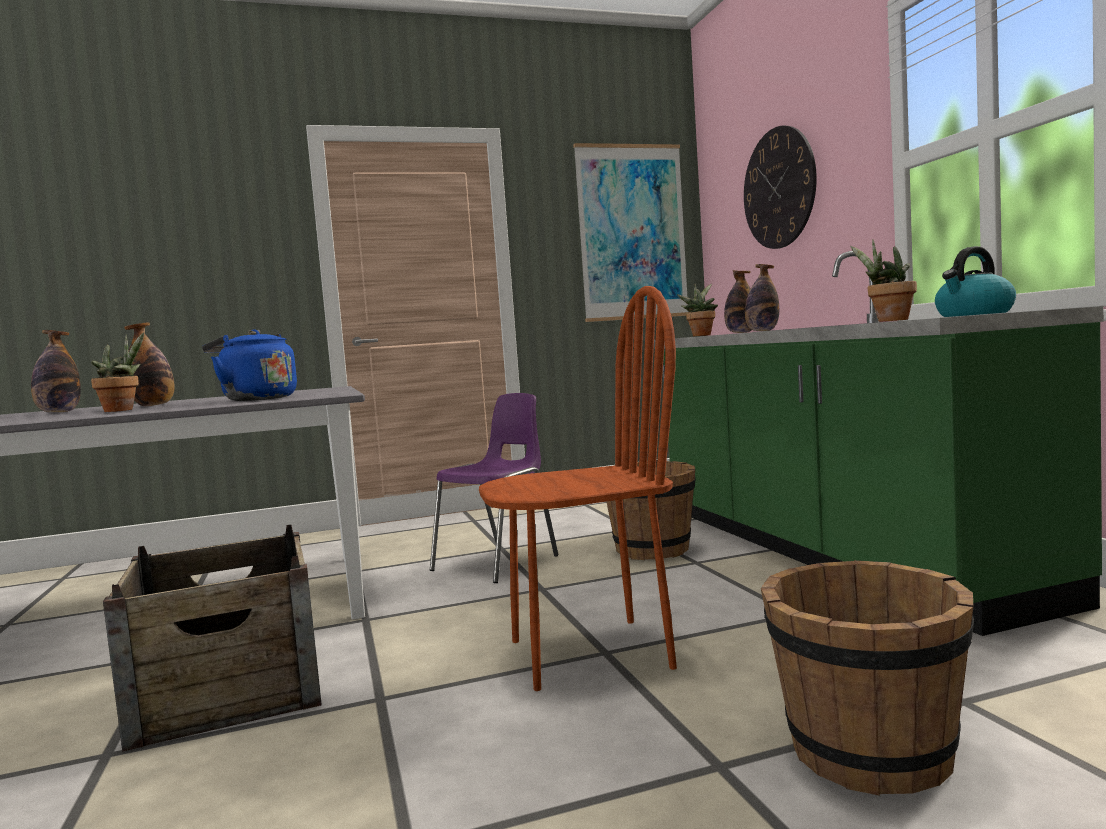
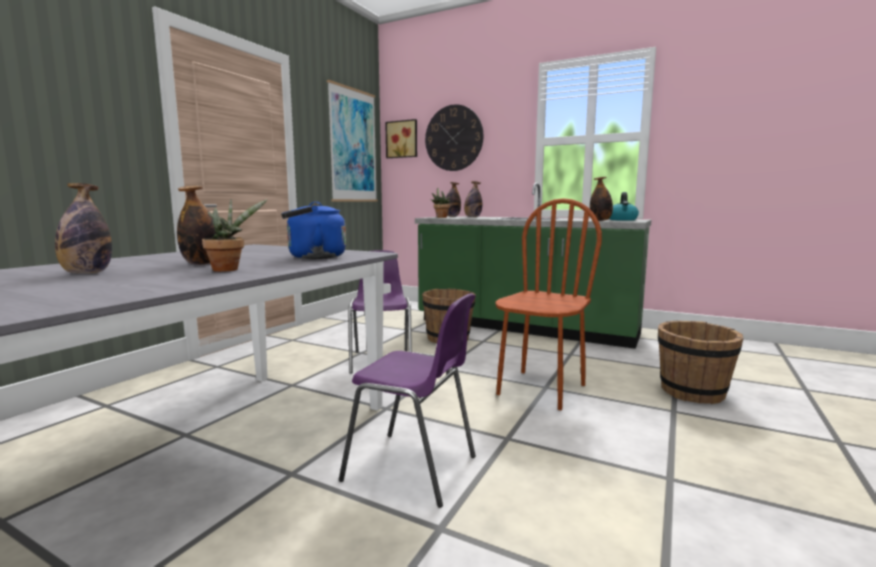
camera: 45 degrees left, 5 degrees up
(228, 691) = (413, 469): crate -> purple chair
(721, 206) = (402, 139): none -> picture
(888, 321) = (600, 220): potted plant -> bottle

